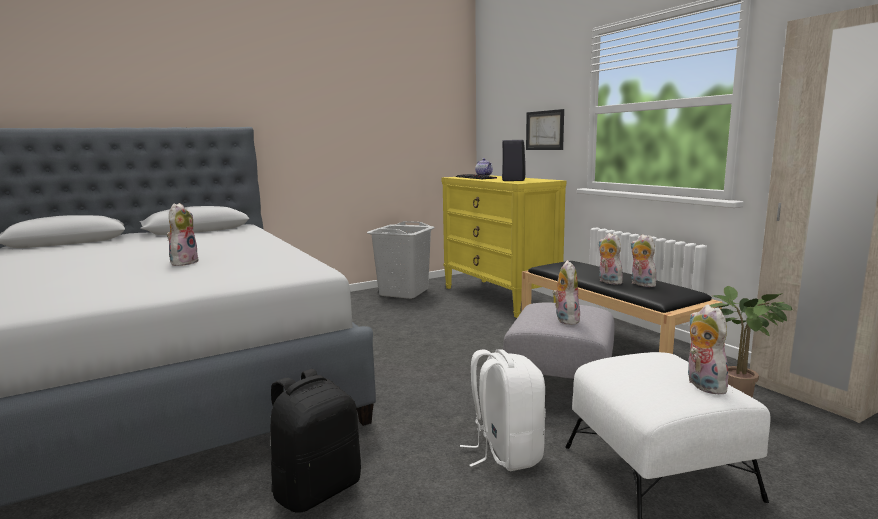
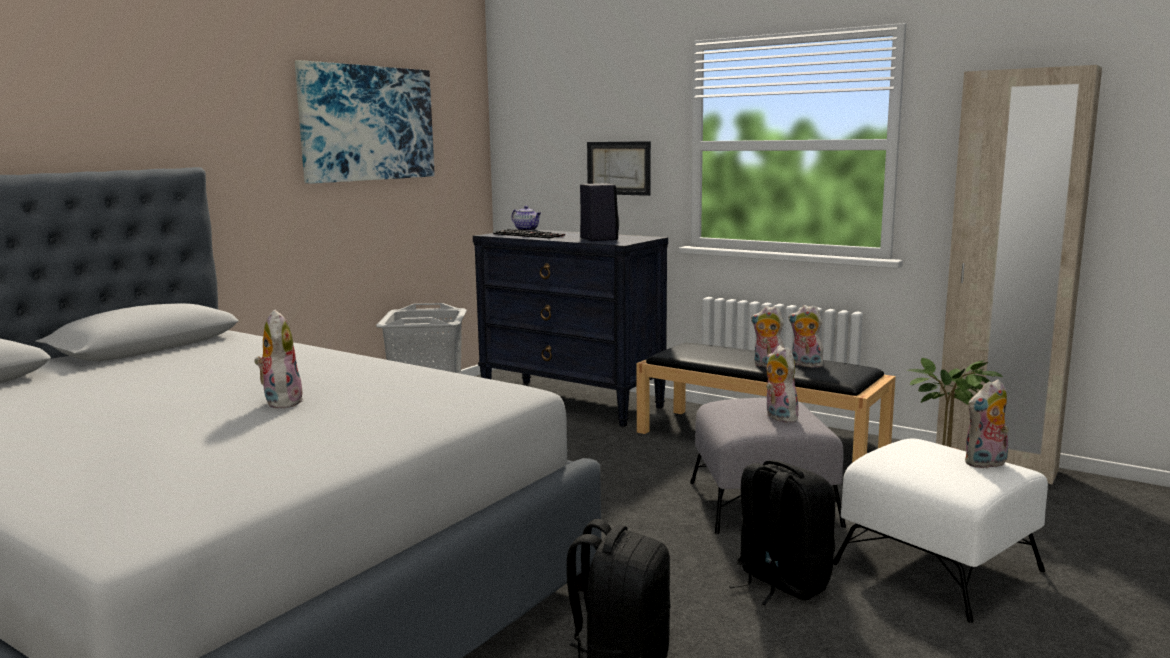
camera: 25 degrees left, 0 degrees up
(376, 102) = (367, 123): none -> picture
(499, 297) = (572, 402): yellow dresser -> black dresser
(505, 452) = (780, 583): white backpack -> black backpack
(702, 385) = (986, 464): plush toy -> plush toy turned 75 degrees counterclockwise

